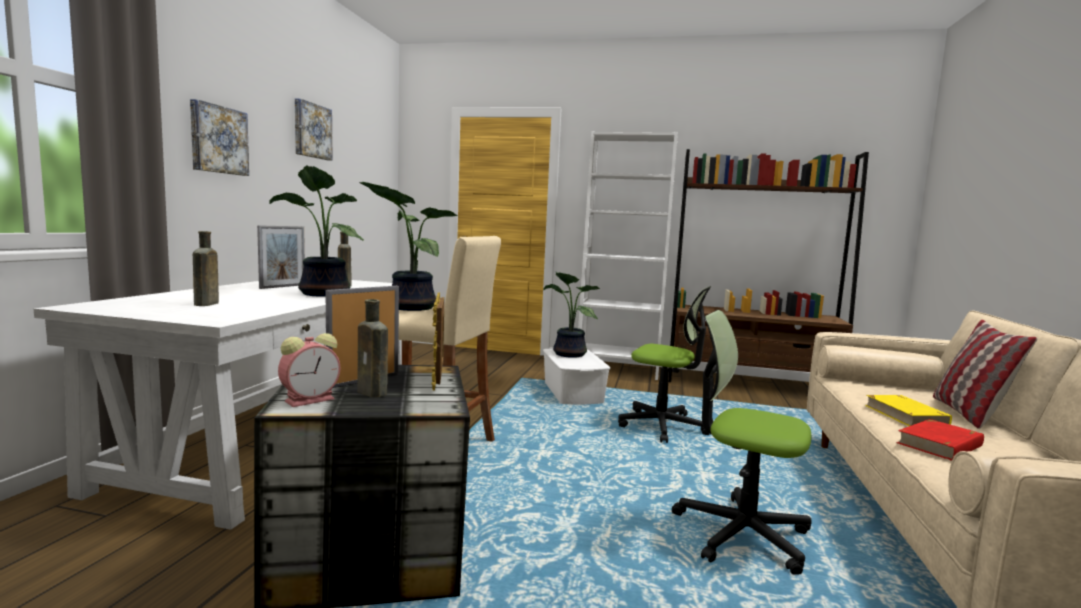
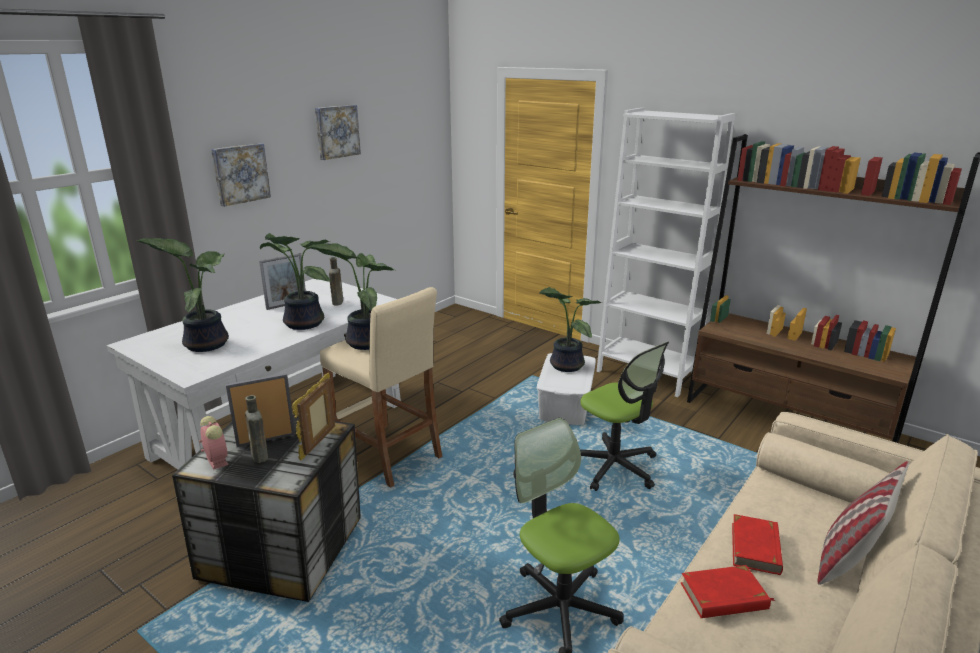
camera: 25 degrees right, 15 degrees up
(205, 304) = (205, 343): brown bottle -> potted plant
(311, 399) = (216, 460): alarm clock -> alarm clock turned 105 degrees counterclockwise
(905, 415) = (756, 548): yellow book -> red book

